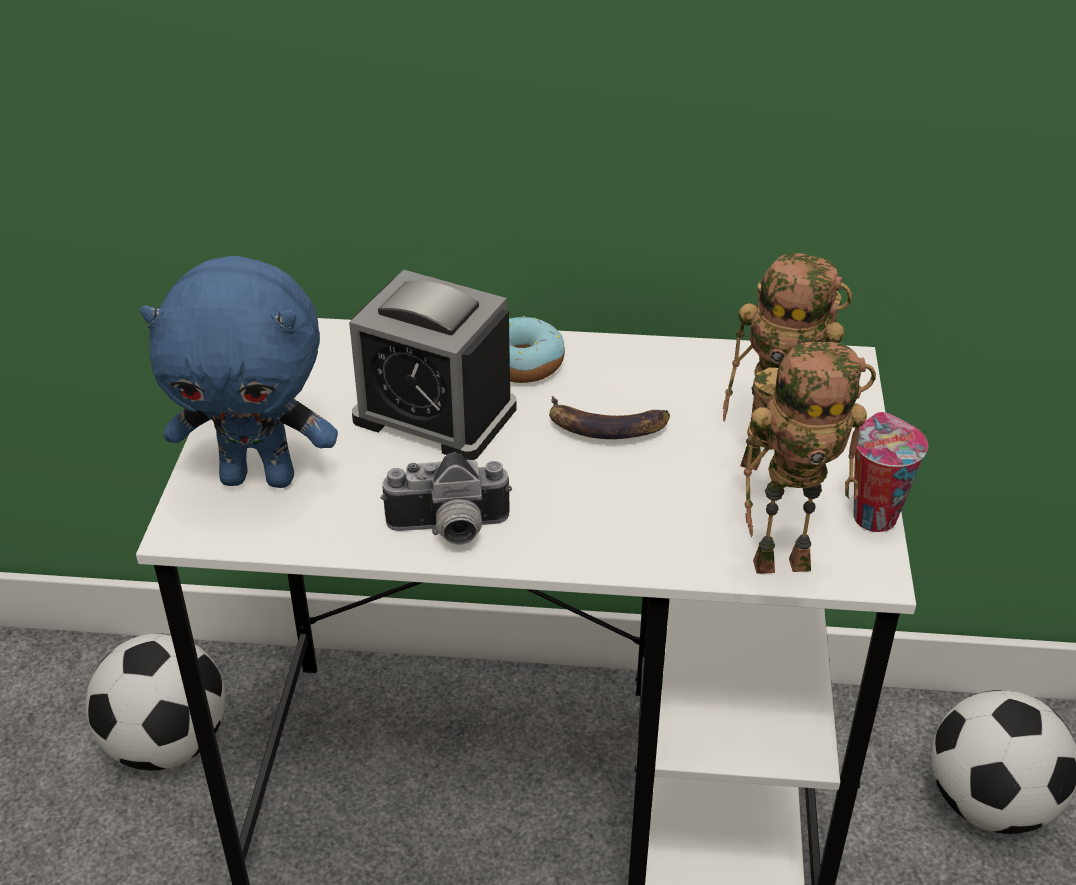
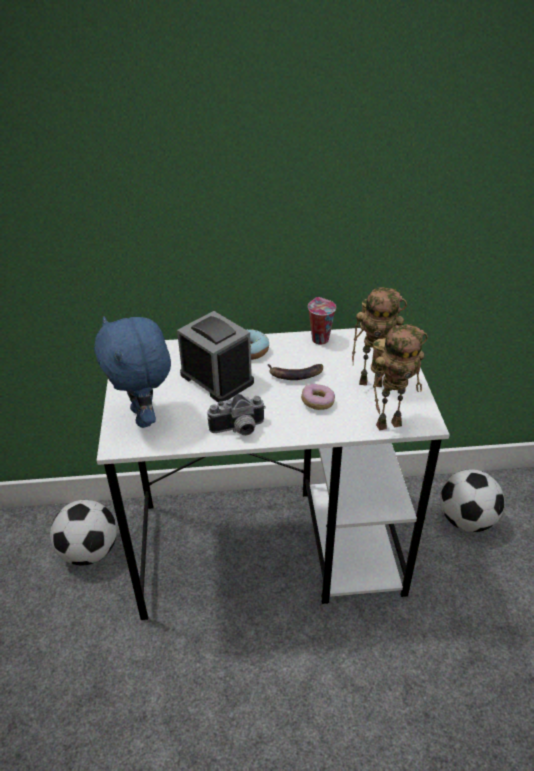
camera: 10 degrees left, 0 degrees up
(260, 477) = (144, 417): blue plush toy -> blue plush toy turned 75 degrees clockwise
(435, 414) = (217, 378): alarm clock -> alarm clock turned 150 degrees counterclockwise
(637, 494) = (317, 402): none -> donut
(872, 515) = (421, 398): cup -> cup (319, 338)

